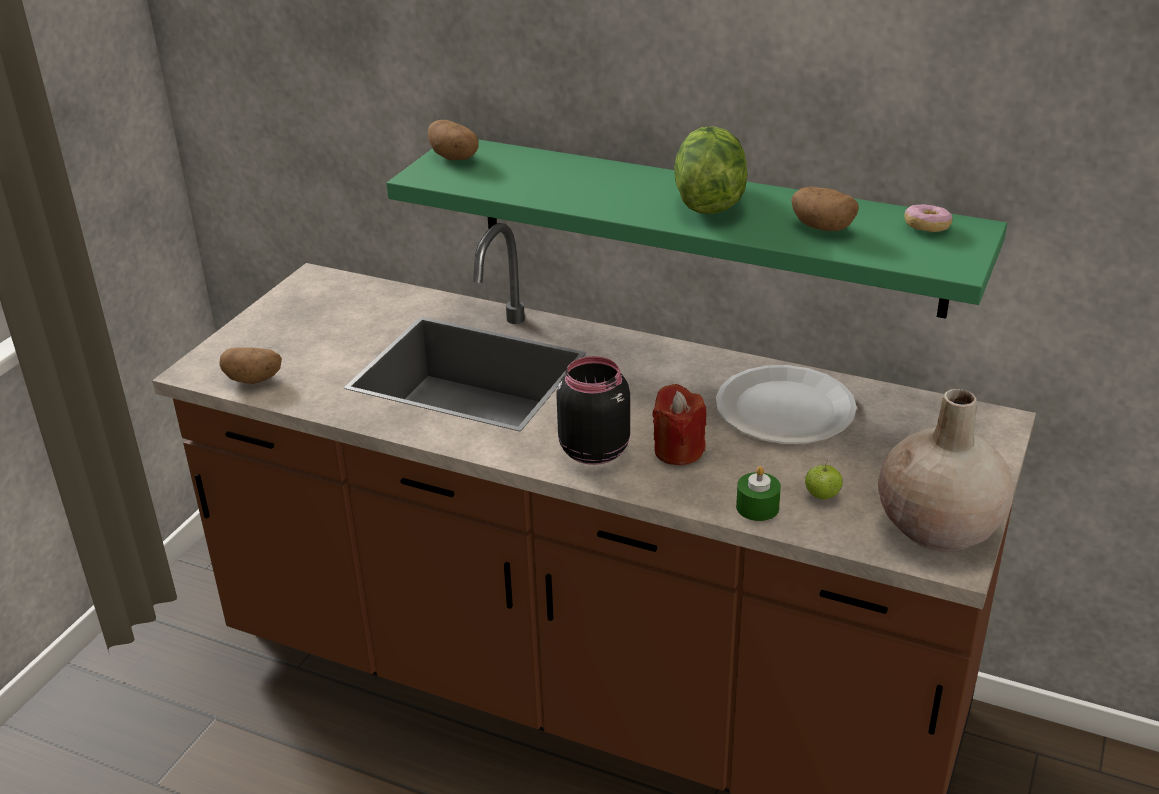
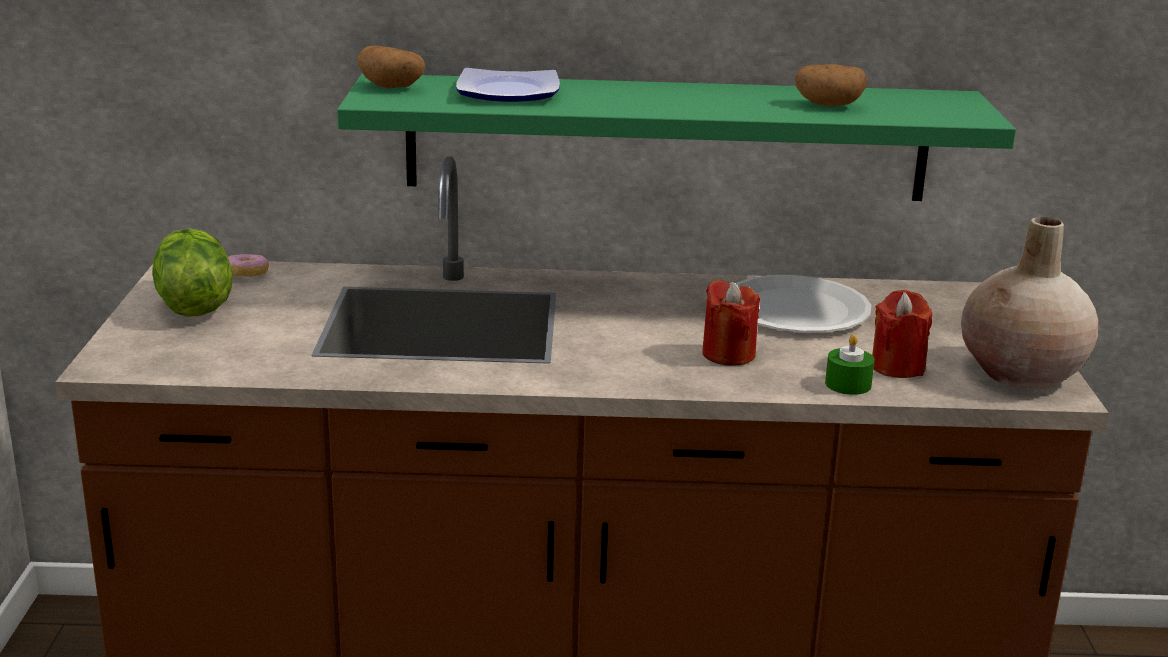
camera: 25 degrees left, 10 degrees down
(254, 380) = (192, 363): potato -> none
(545, 176) = (510, 93): none -> plate
(593, 449) = (642, 366): black jar -> none
(707, 201) = (697, 97): lettuce -> lettuce (192, 306)
(822, 496) = (897, 367): apple -> red candle
(926, 227) = (918, 98): donut -> donut (247, 274)

